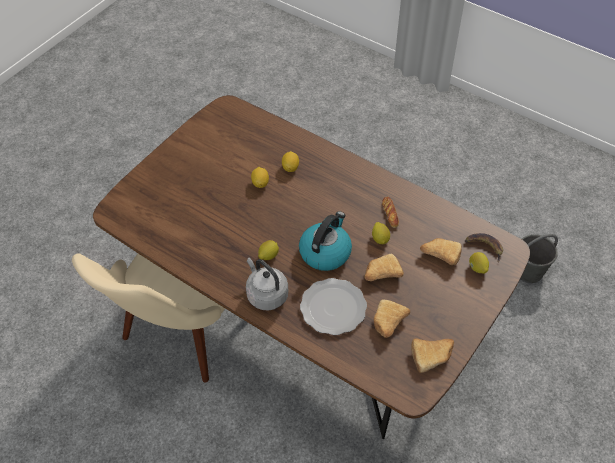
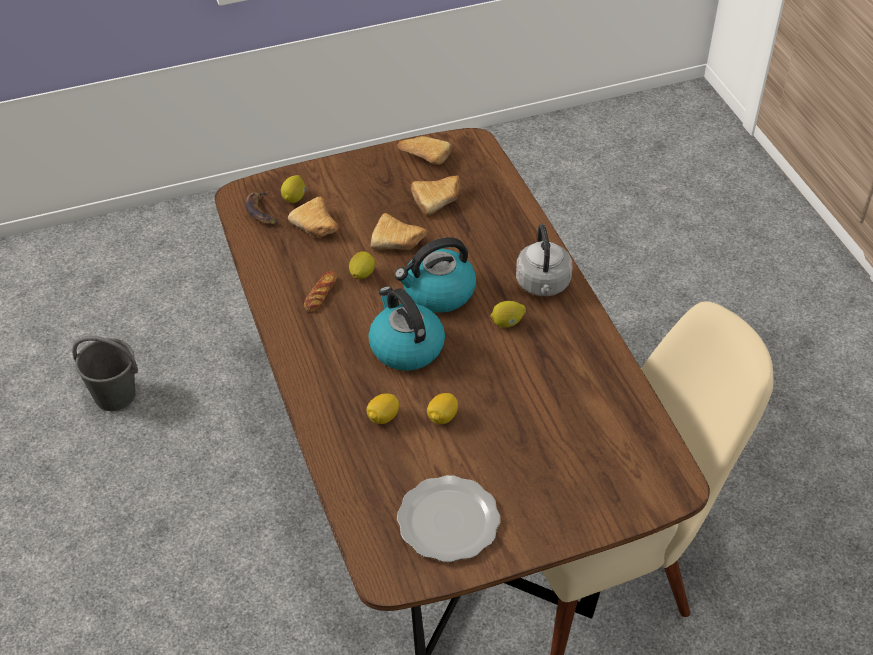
camera: 145 degrees left, 5 degrees down
(313, 209) = (405, 347): none -> kettle
(333, 309) = (481, 237): plate -> plate (448, 520)

